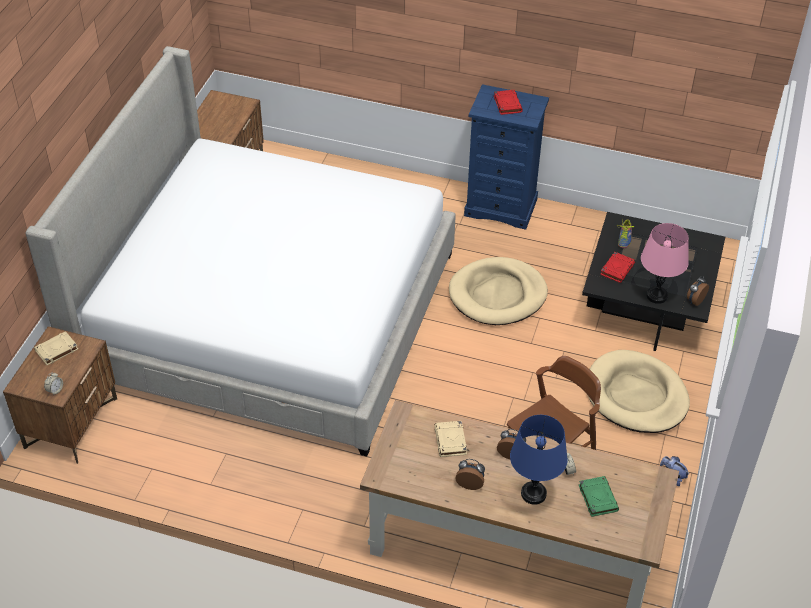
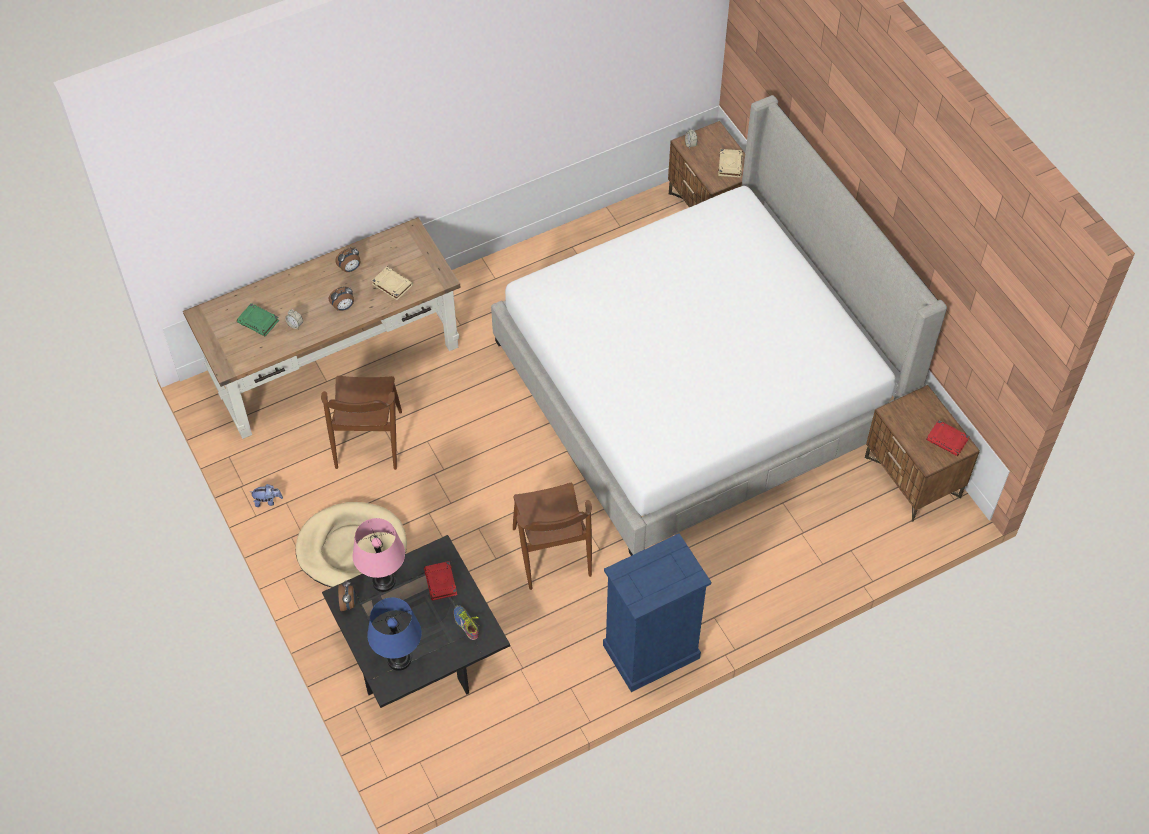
camera: 135 degrees right, 10 degrees up
(497, 295) = (552, 552): beige dog bed -> brown chair
(507, 104) = (660, 575): red book -> red book (947, 440)
(533, 494) = (303, 293): blue table lamp -> blue table lamp (399, 659)

